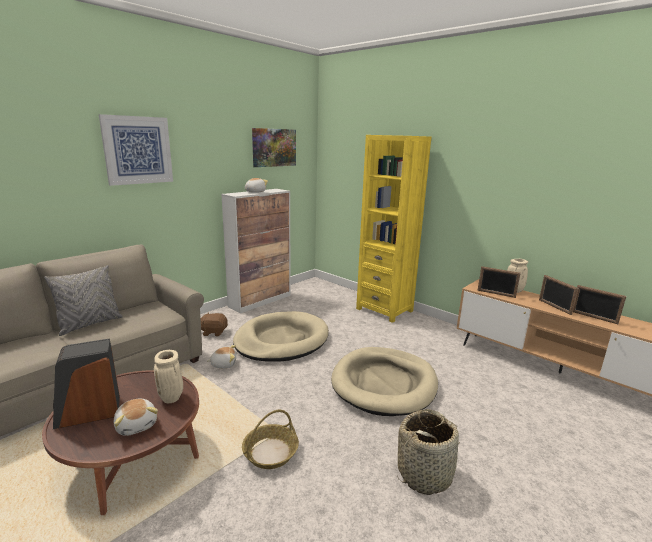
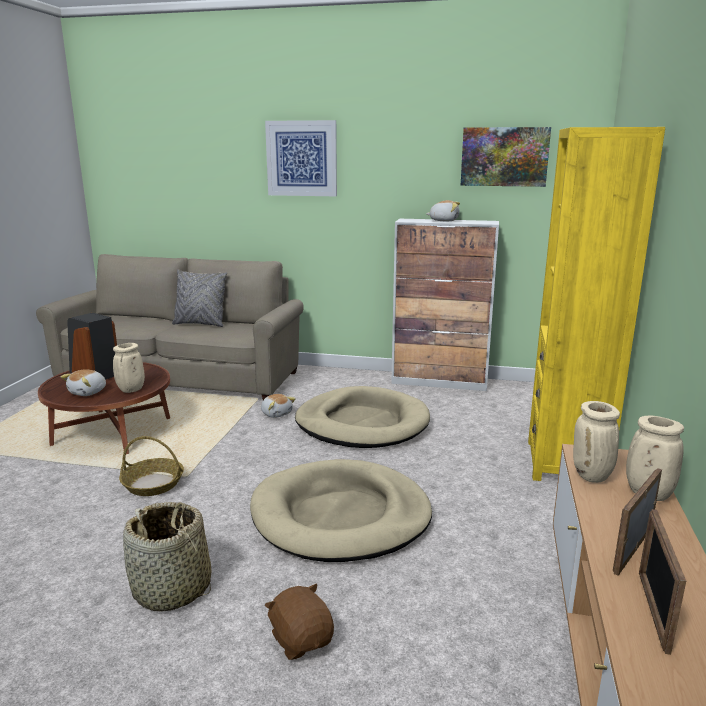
camera: 60 degrees right, 0 degrees up
(214, 332) = (331, 387): brown plush toy -> brown plush toy (301, 639)
(496, 294) = (592, 477): picture frame -> beige vase

